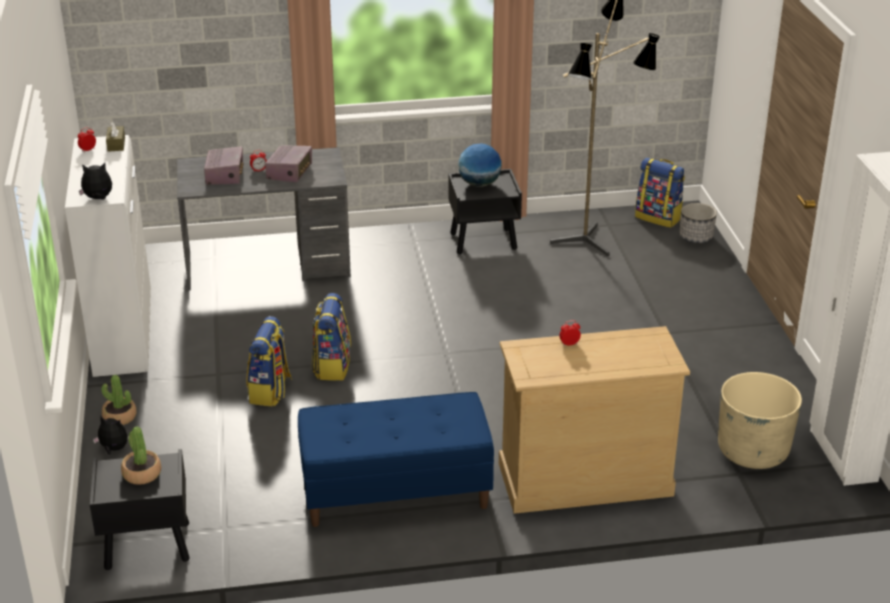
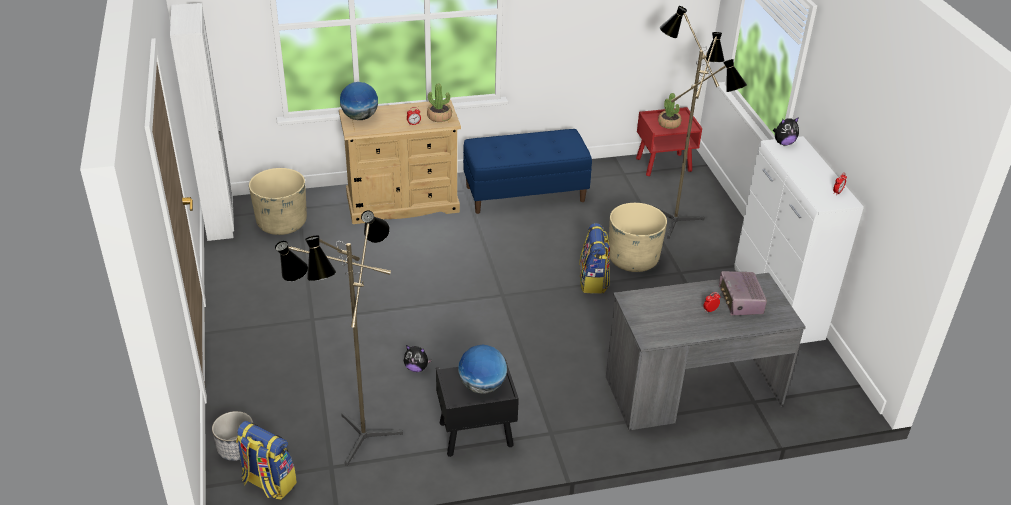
camera: 175 degrees right, 5 degrees up
(113, 449) = (721, 216): plush toy -> plush toy (416, 368)
(116, 144) = (818, 199): brown tissue box -> none
(119, 417) = (732, 238): potted plant -> potted plant (439, 117)
(146, 546) = (664, 164): black nightstand -> red nightstand
(178, 446) = (678, 219): none -> floor lamp
(270, 391) = (633, 259): backpack -> beige planter
(290, 172) = (677, 307): radio -> none
(652, 355) = (360, 117): none -> globe

